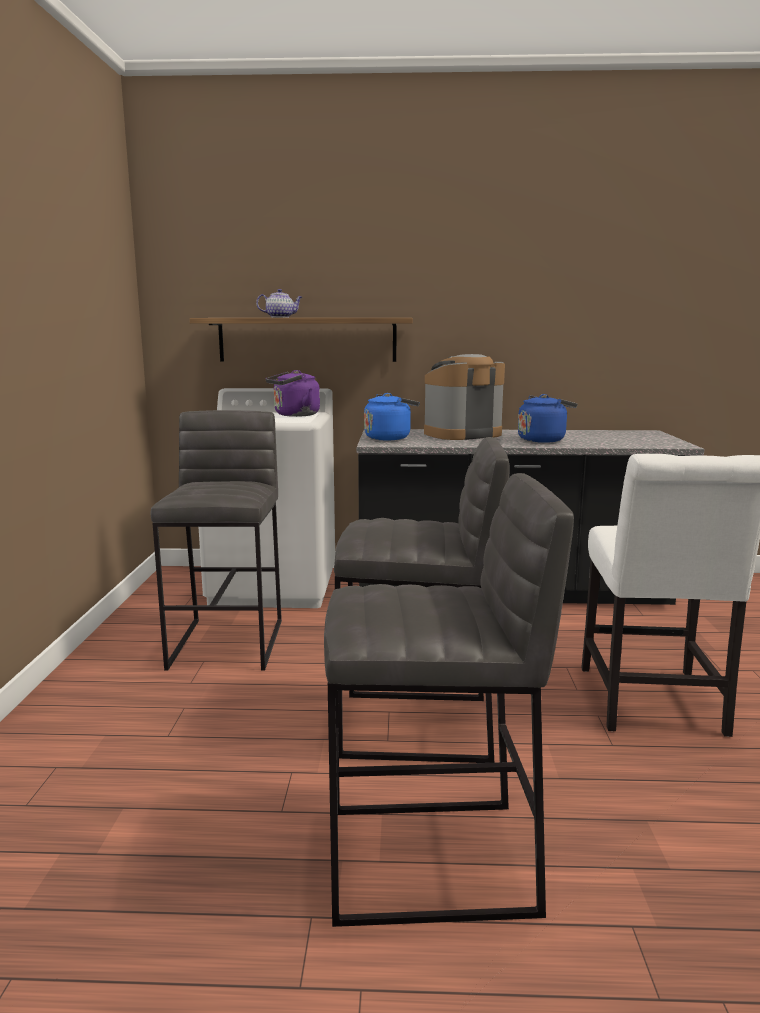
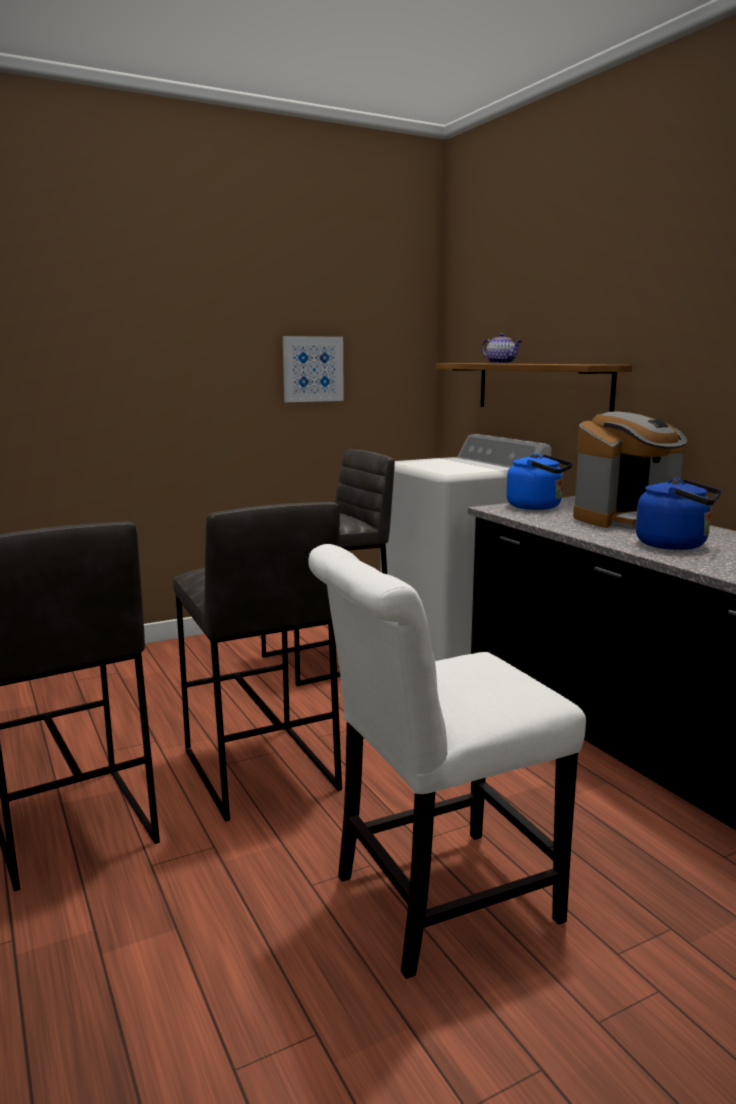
camera: 60 degrees right, 0 degrees up
(75, 323) = (312, 369): none -> picture
(294, 415) = (480, 467): purple kettle -> none
(462, 434) = (626, 520): coffee machine -> coffee machine turned 120 degrees clockwise

